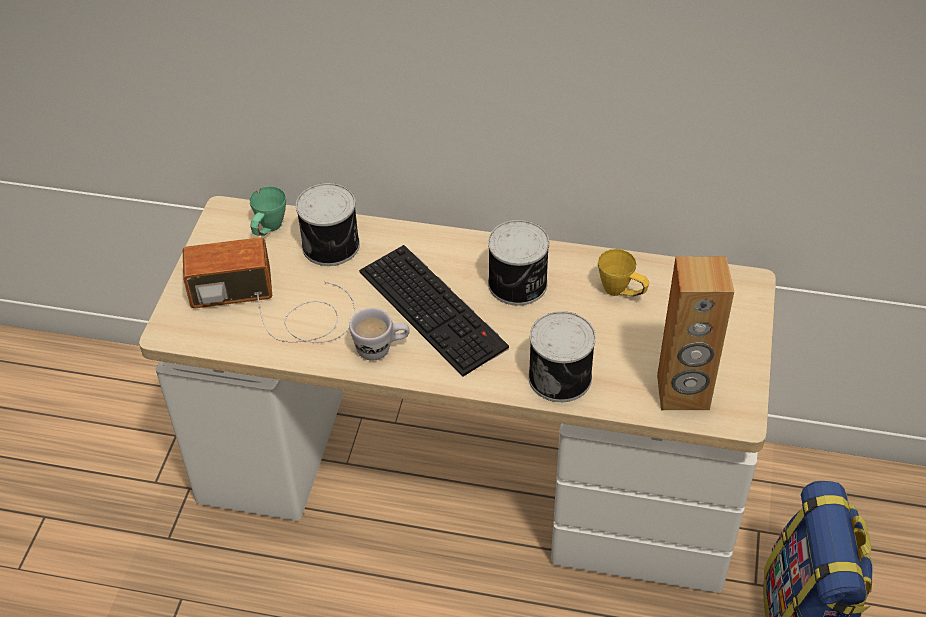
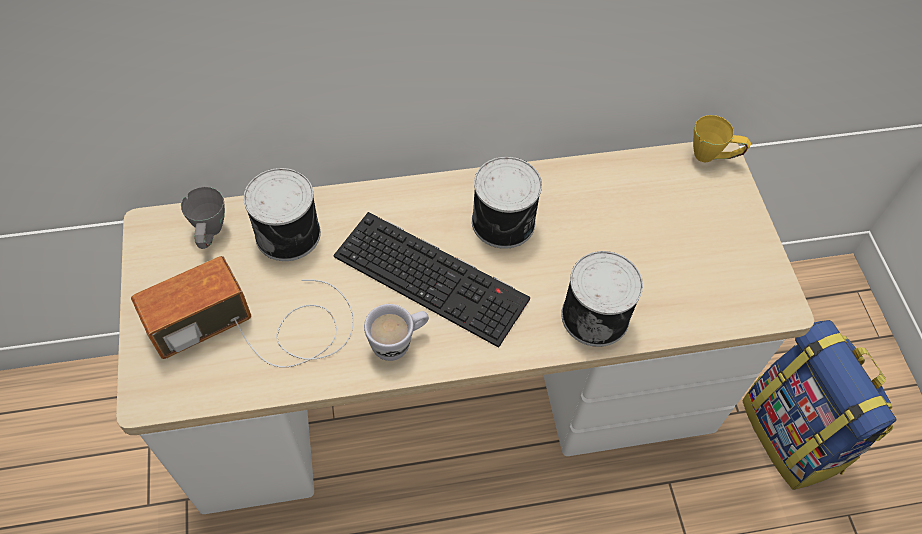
camera: 25 degrees left, 10 degrees up
(268, 231) = (210, 236): green mug -> grey mug
(622, 293) = (608, 202): yellow mug -> yellow mug (713, 157)
(683, 393) = (718, 296): brown speaker -> none

